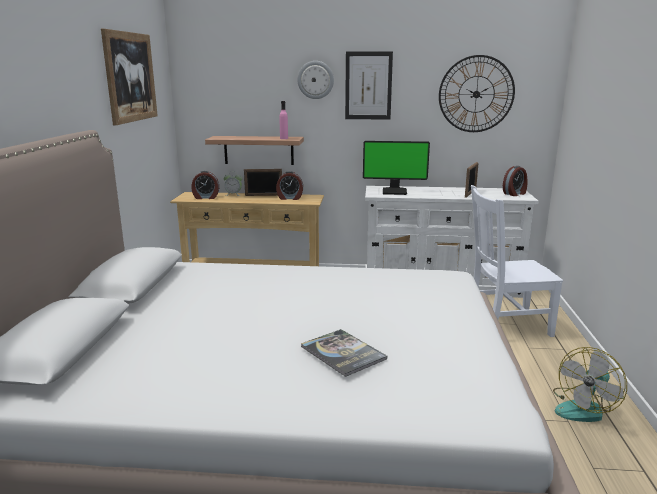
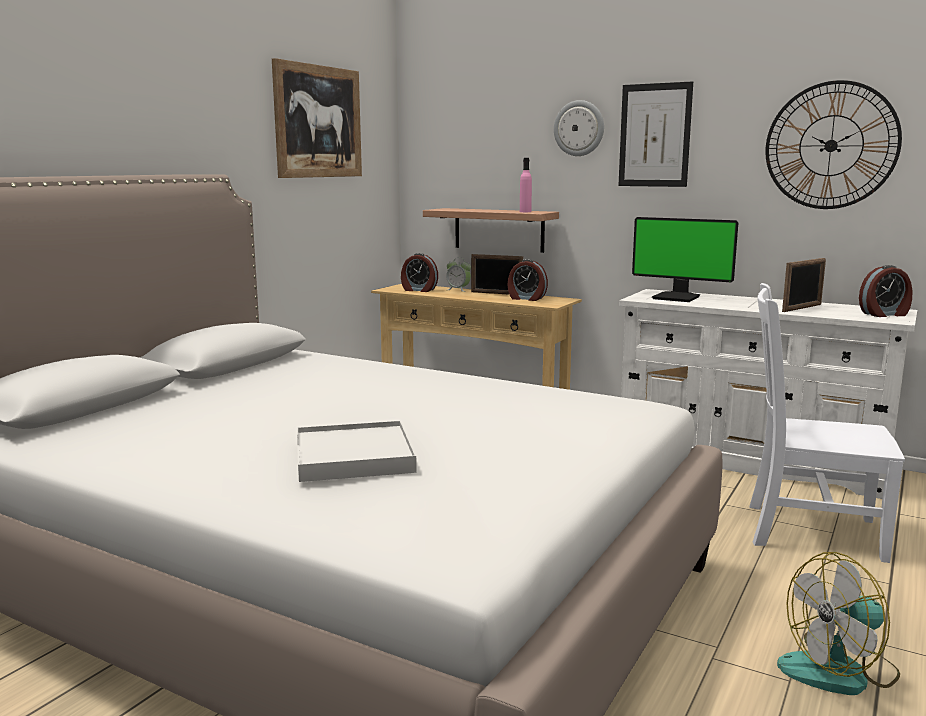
camera: 25 degrees right, 5 degrees down
(343, 353) = (353, 457): book -> white tray

